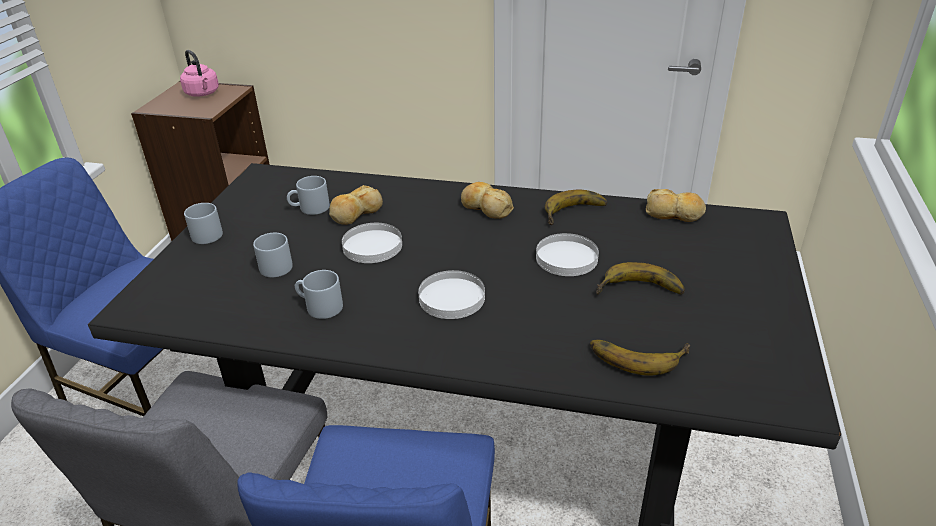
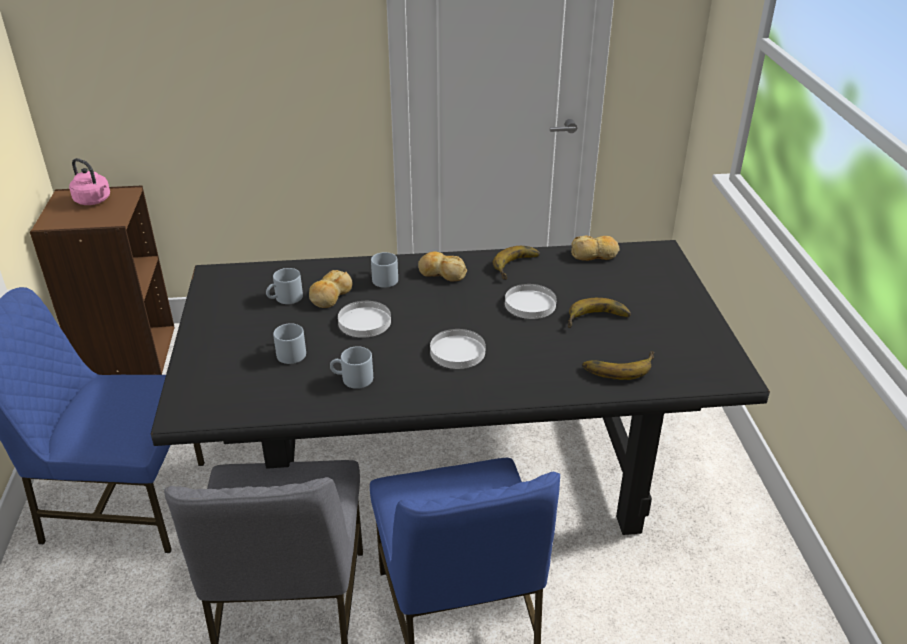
camera: 20 degrees left, 0 degrees up
(207, 233) = (202, 336): grey mug -> grey mug (382, 278)

